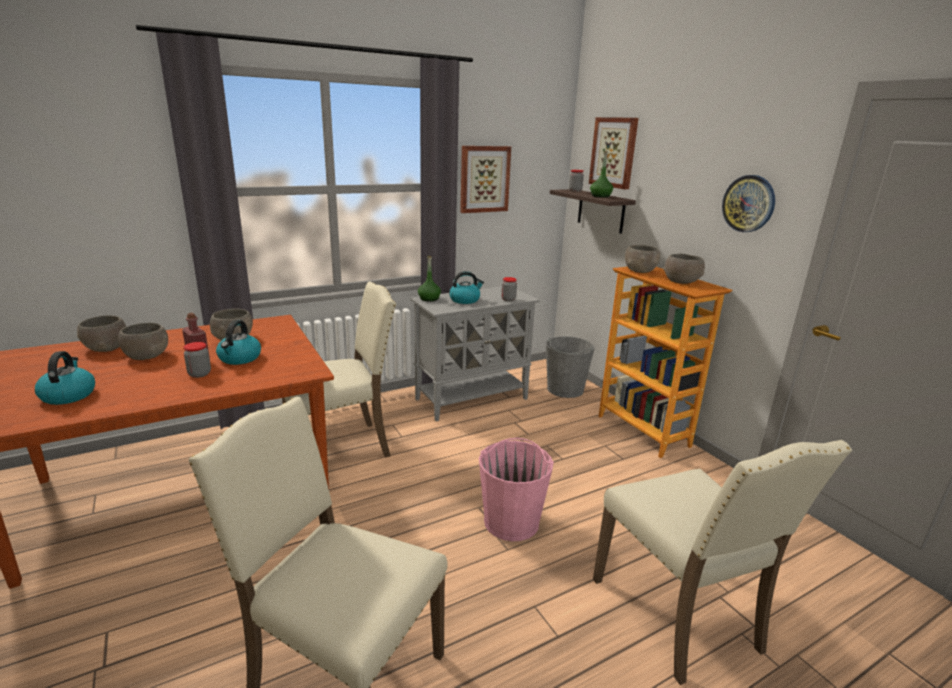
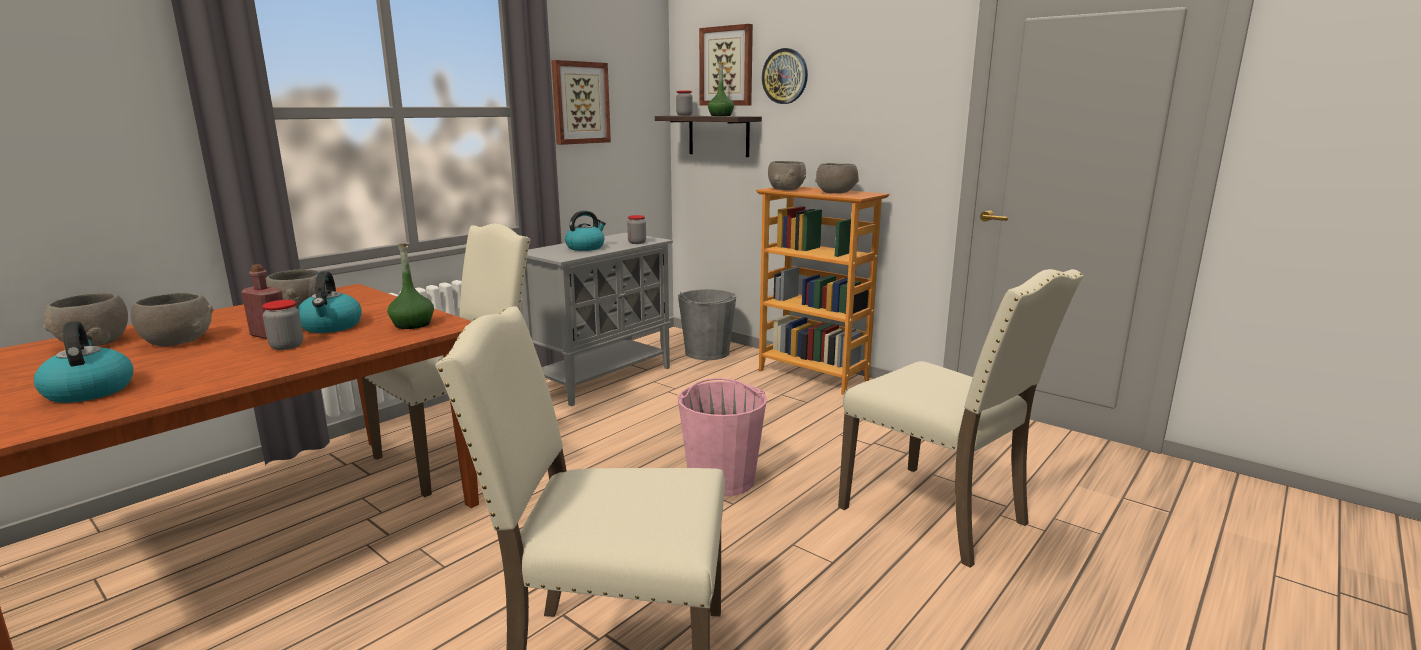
camera: 20 degrees left, 5 degrees down
(429, 299) = (539, 251): green bottle -> green bottle (412, 324)
(748, 203) = (892, 100): wall clock -> wall clock (785, 76)

